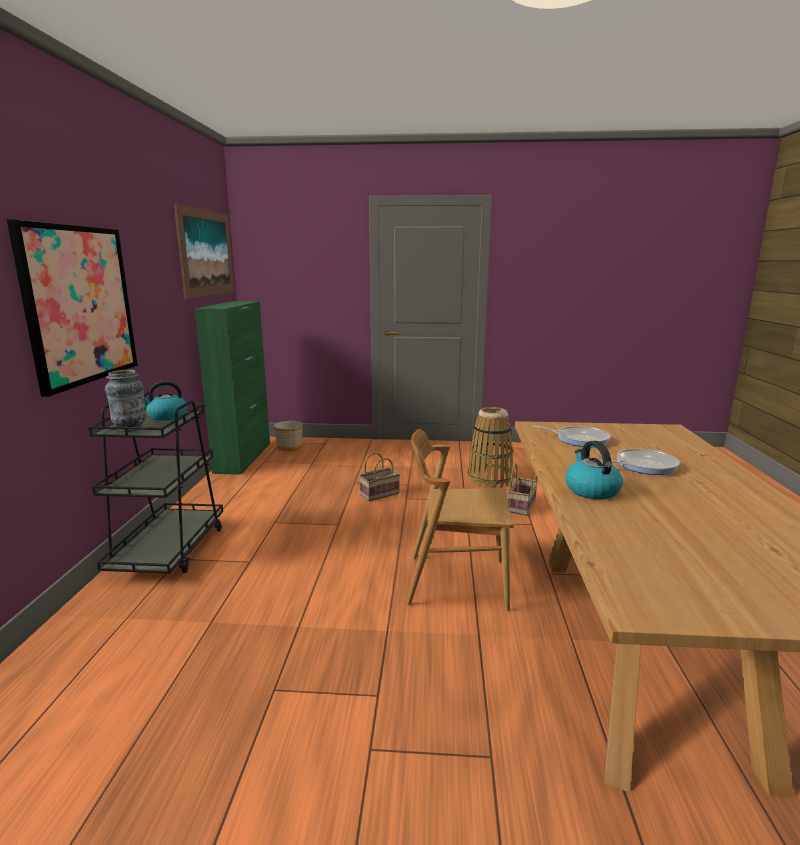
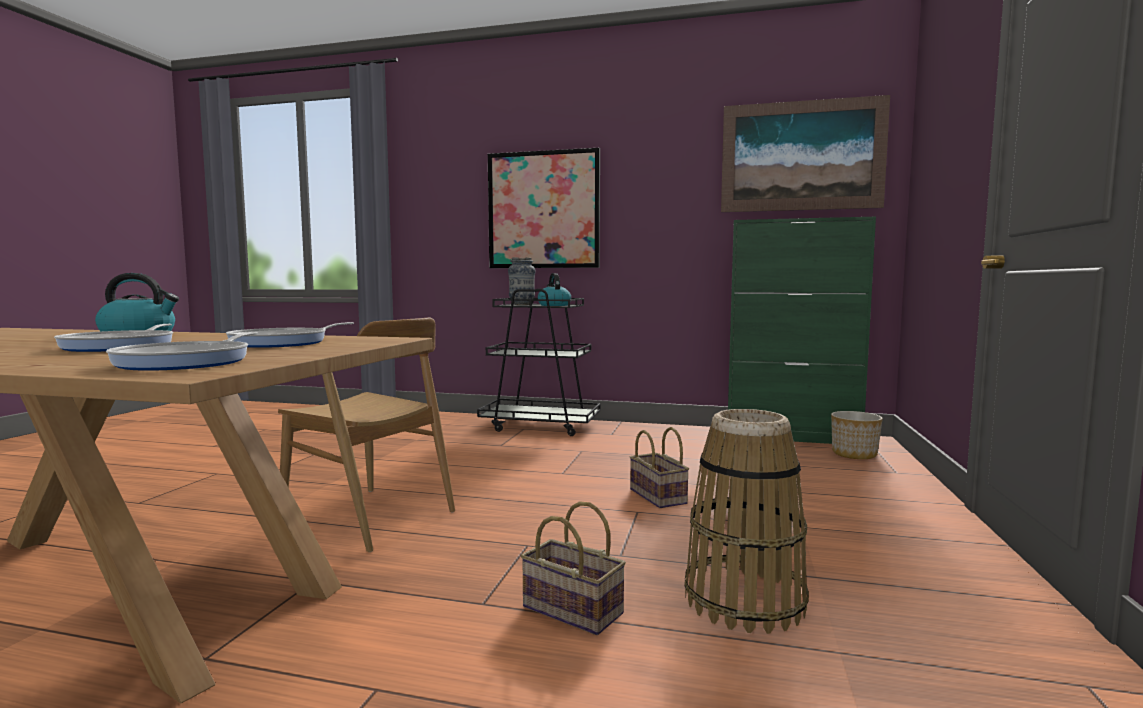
camera: 100 degrees right, 10 degrees down
(456, 581) = (369, 518): brown chair -> brown chair turned 105 degrees clockwise
(656, 435) = (189, 362): none -> frying pan

